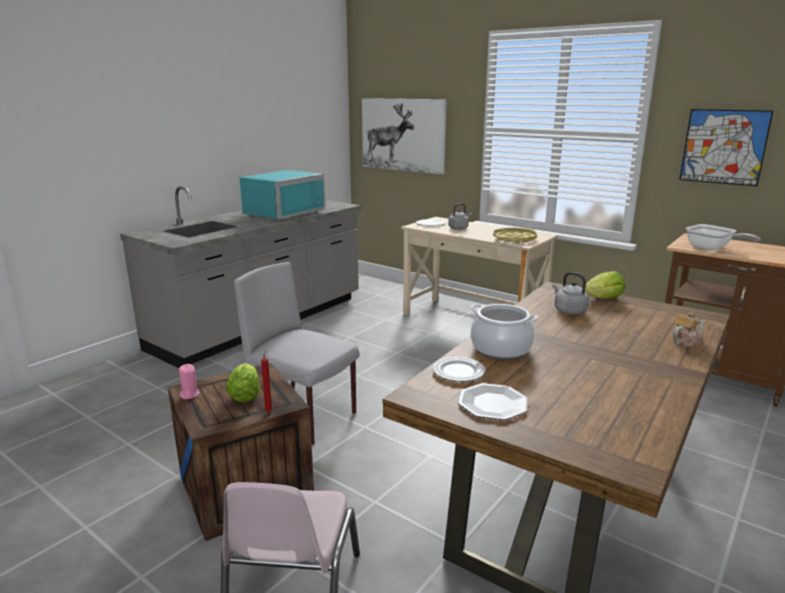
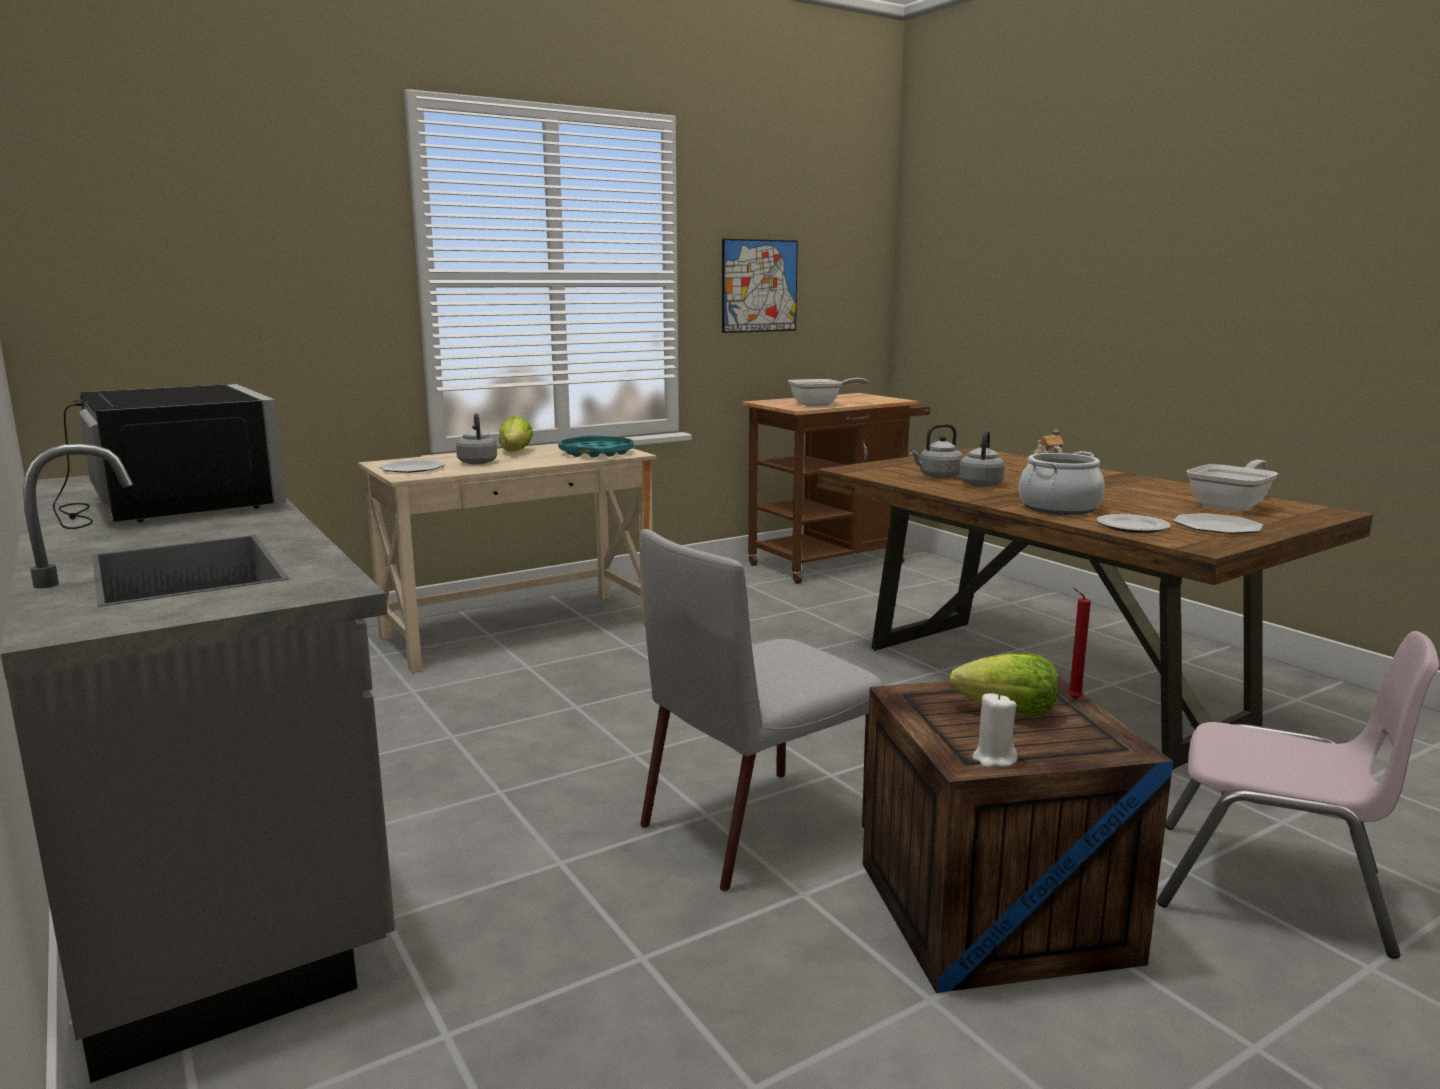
camera: 70 degrees left, 5 degrees down
(189, 394) = (993, 759): pink candle -> white candle
(281, 212) = (170, 504): turquoise microwave -> black microwave
(403, 135) = (203, 297): picture -> none
(514, 239) = (596, 453): yellow tray -> turquoise tray
(559, 323) = (981, 484): none -> grey kettle
(596, 415) = (1232, 506): none -> frying pan
(603, 299) = (904, 464): lettuce -> lettuce (516, 452)

